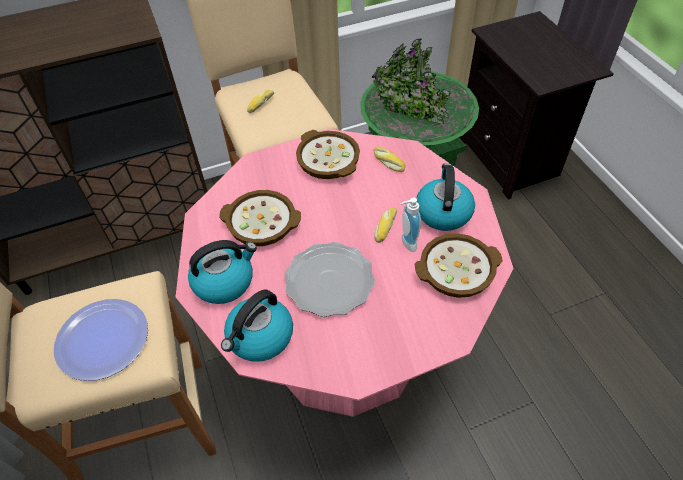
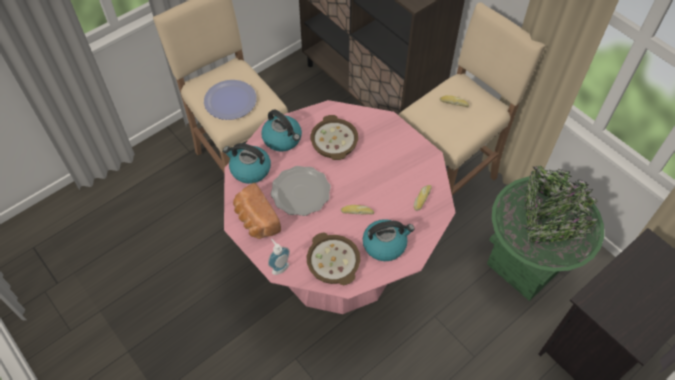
camera: 70 degrees right, 5 degrees up
(327, 161) = (407, 161): bowl -> none
(357, 349) = (255, 220): none -> bread
(406, 243) = (347, 227): soap dispenser -> soap dispenser (279, 267)

